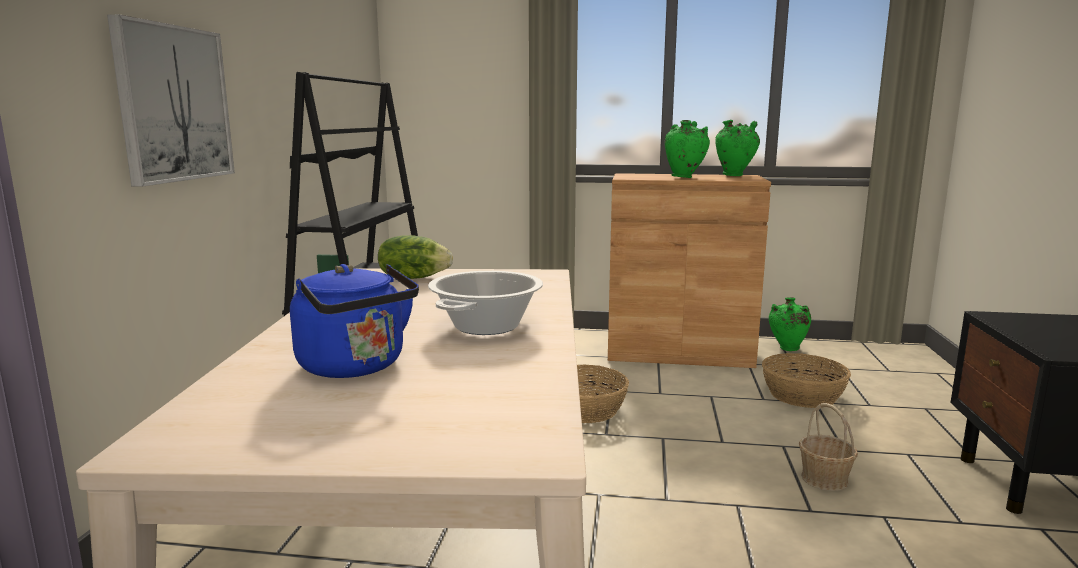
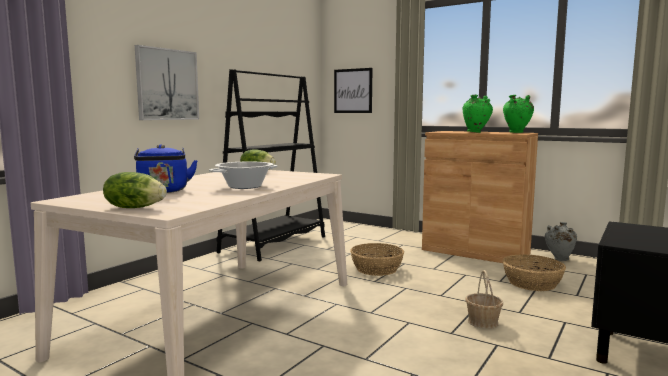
camera: 25 degrees right, 5 degrees down
(415, 442) = (135, 207): none -> lettuce
(446, 106) = (353, 91): none -> picture
(787, 349) = (559, 259): green vase -> grey vase

